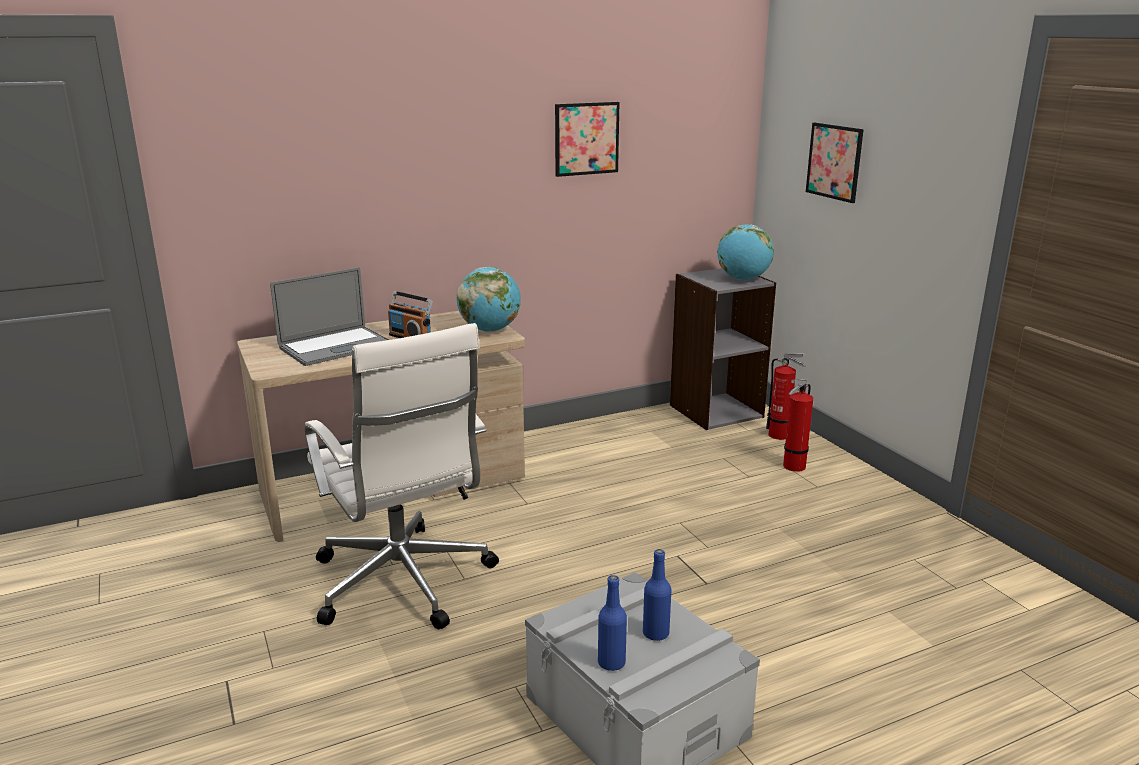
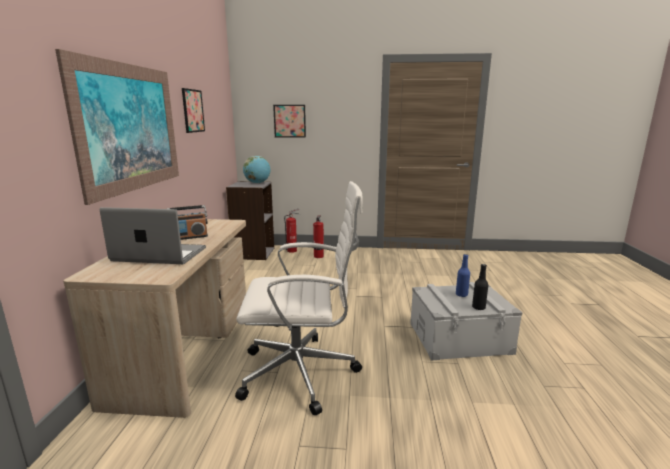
camera: 60 degrees left, 5 degrees down
(336, 346) = (159, 254): laptop -> laptop turned 75 degrees counterclockwise
(403, 174) = (130, 128): none -> picture
(490, 330) = (217, 222): globe -> none
(611, 663) = (478, 307): blue bottle -> black bottle

